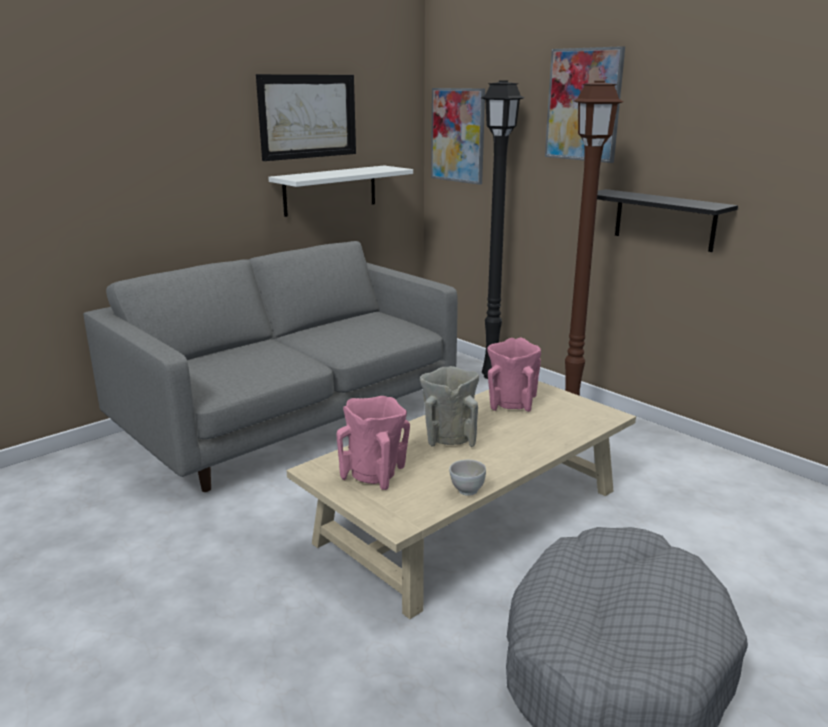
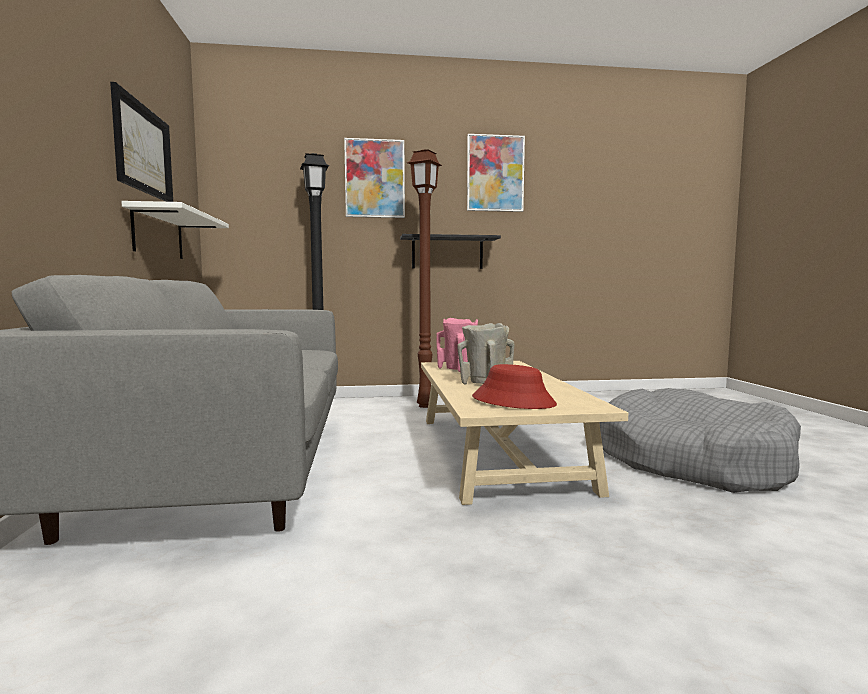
camera: 55 degrees left, 15 degrees down
(375, 475) = (513, 401): pink vase -> red hat
(458, 135) = (245, 204): picture -> picture (495, 173)
(467, 491) = (569, 391): white bowl -> none

